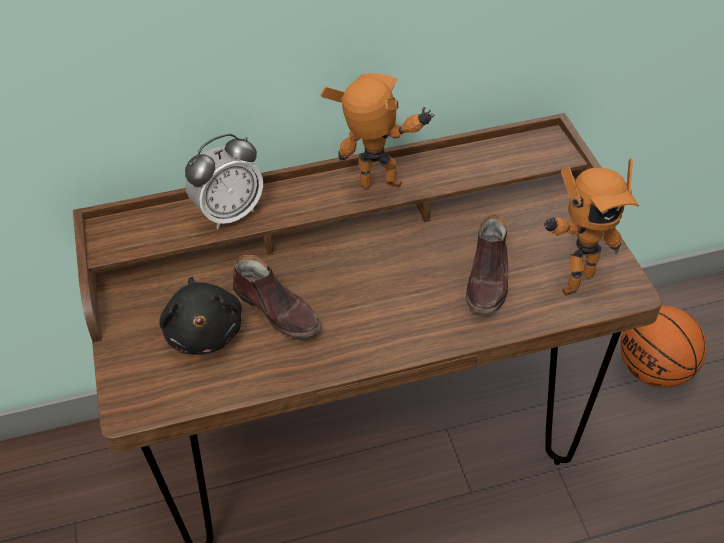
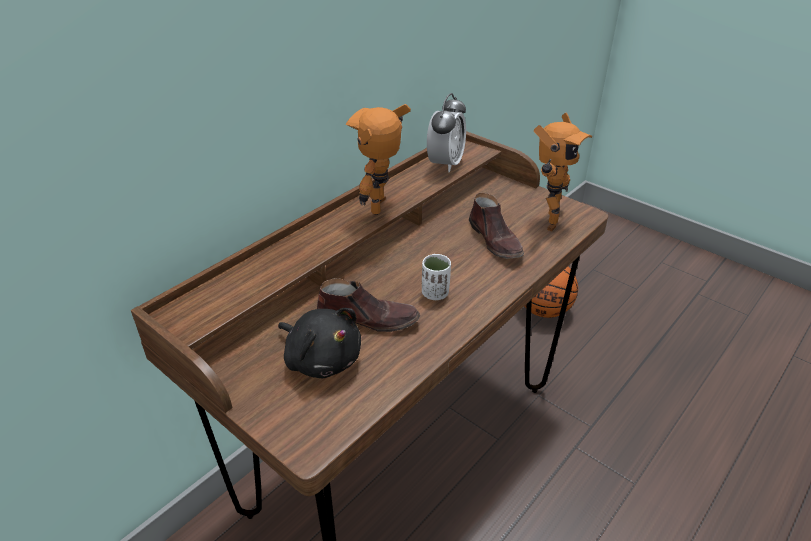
camera: 35 degrees left, 10 degrees down
(229, 213) = (281, 262): alarm clock -> alarm clock (445, 164)
(365, 313) = (435, 293): none -> white cup
(380, 189) = (384, 207): toy robot -> toy robot turned 45 degrees counterclockwise

